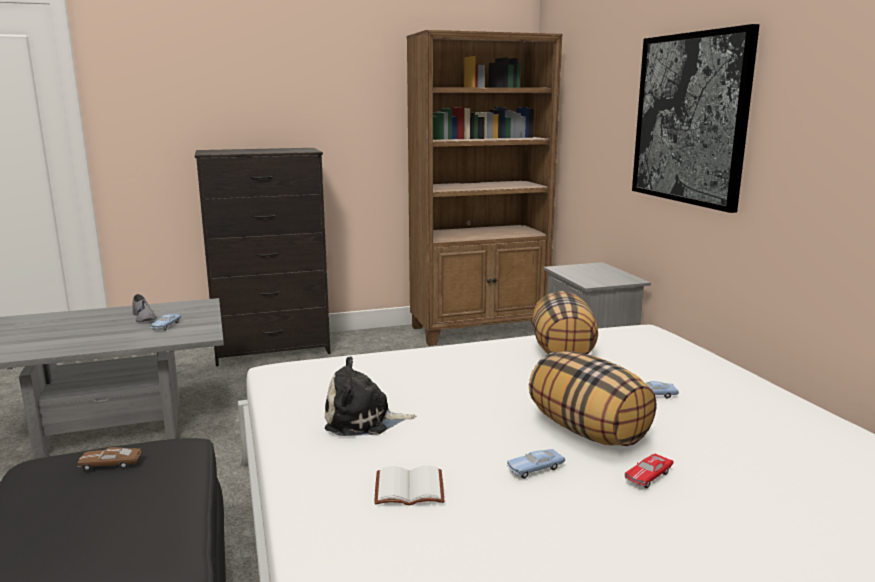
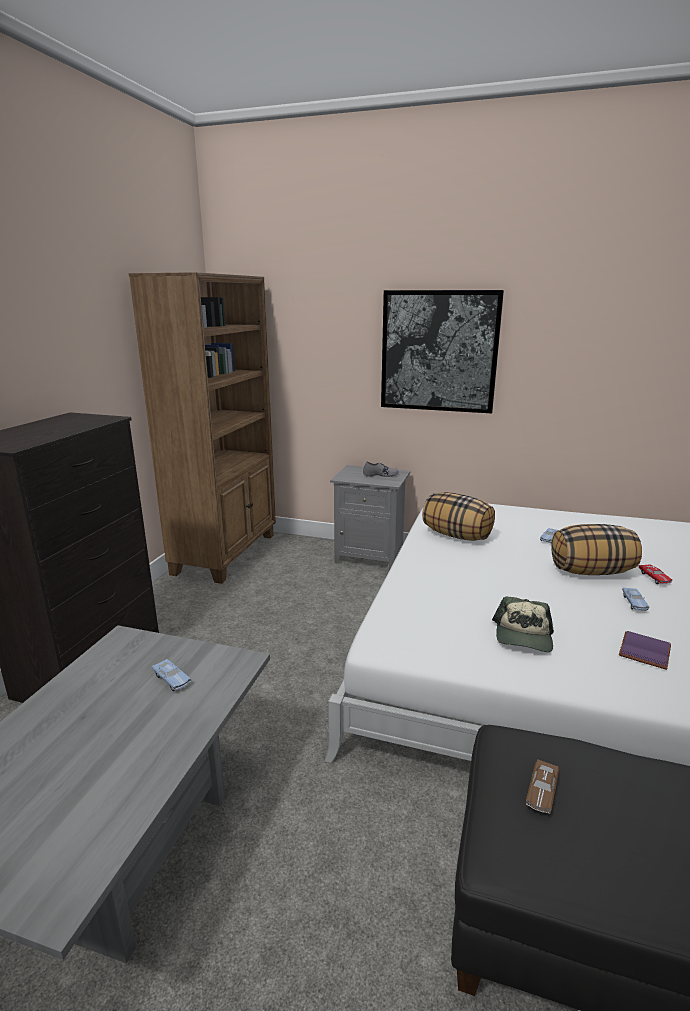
camera: 55 degrees left, 5 degrees up
(144, 317) = (112, 690): grey shoe -> grey shoe (380, 475)
(363, 420) = (523, 636): plush toy -> cap
(410, 487) = (643, 650): white book -> purple book

